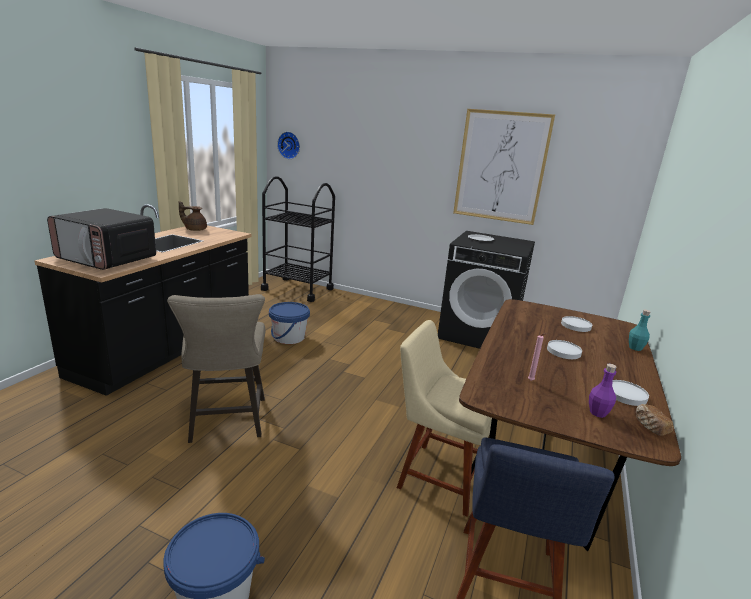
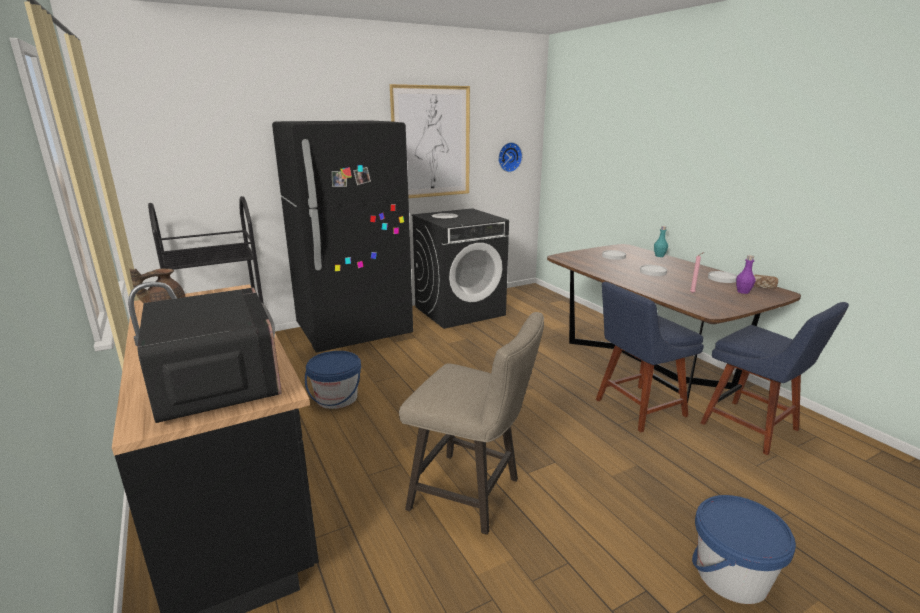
camera: 50 degrees left, 0 degrees up
(107, 259) = (217, 383): microwave -> microwave turned 90 degrees counterclockwise
(289, 145) = (141, 153): wall clock -> wall clock (509, 157)
(378, 311) = (354, 332): none -> black fridge
(437, 475) = (636, 409): beige chair -> blue chair

